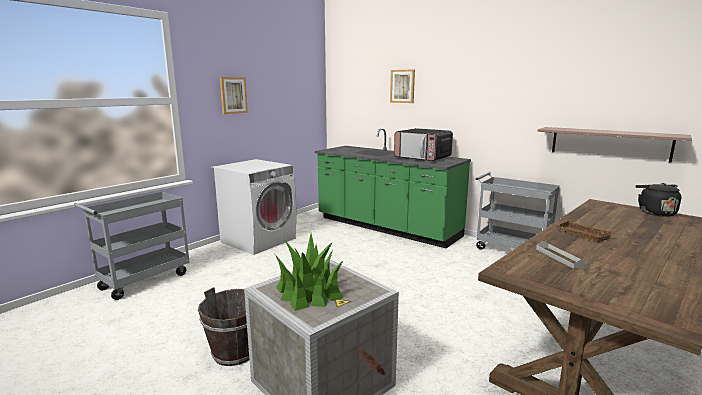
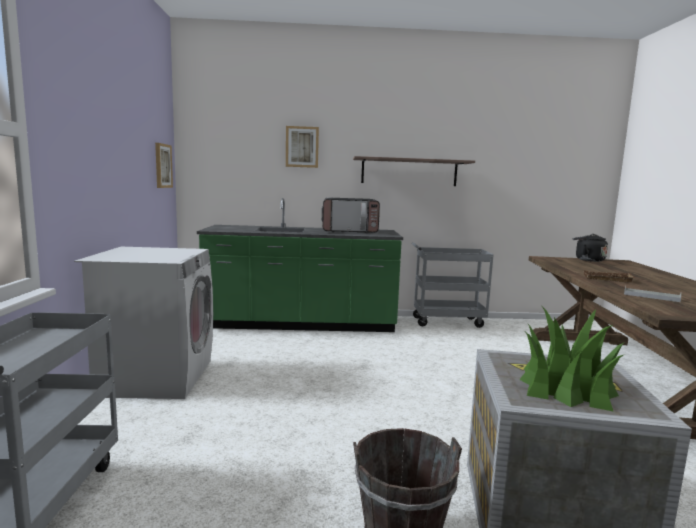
camera: 40 degrees left, 5 degrees down
(233, 95) = (93, 137): picture -> picture (162, 166)
(609, 143) = (519, 206): shelf -> shelf (409, 172)

